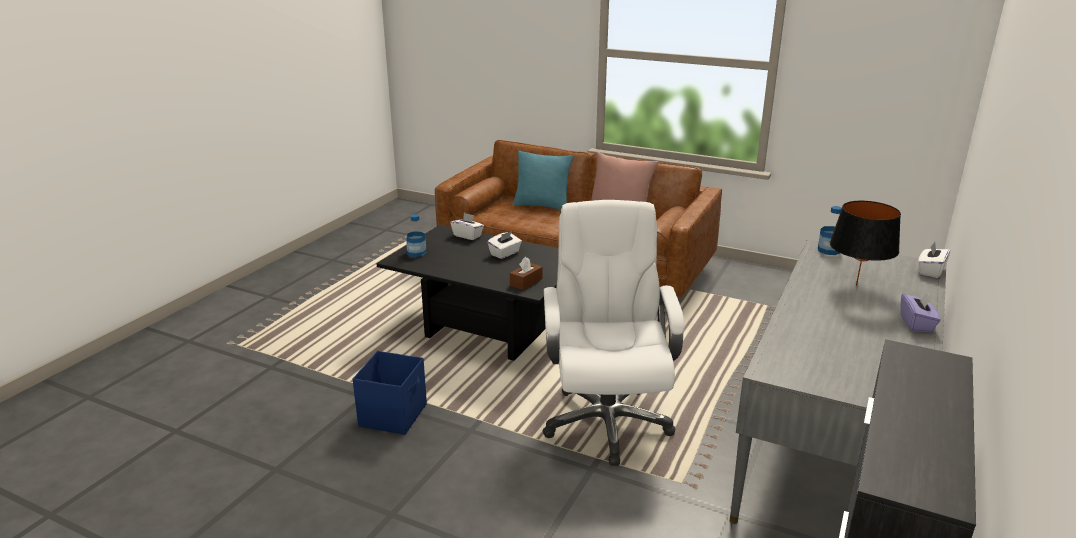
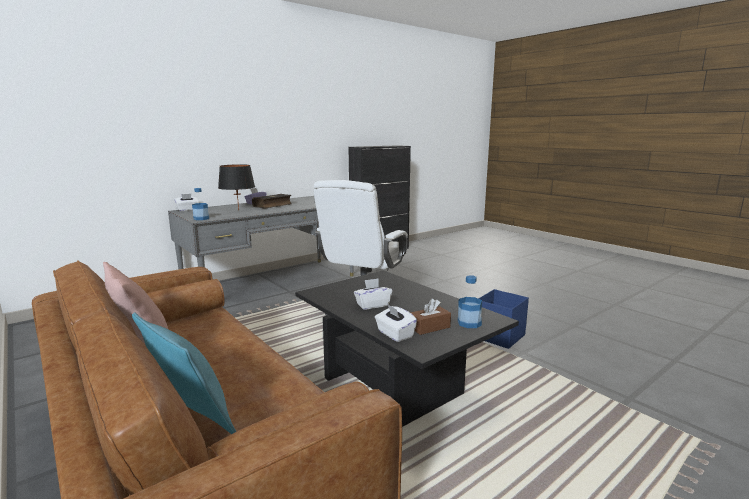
camera: 155 degrees left, 10 degrees down
(526, 282) = (379, 280): brown tissue box -> brown tissue box (429, 327)
(858, 318) = (272, 205): none -> book

